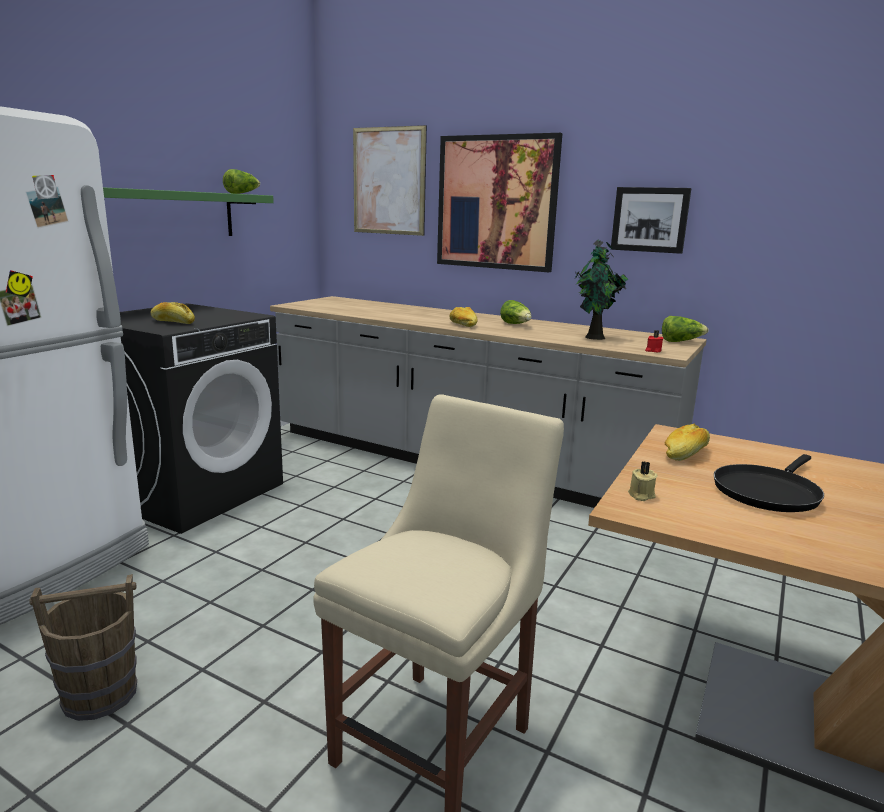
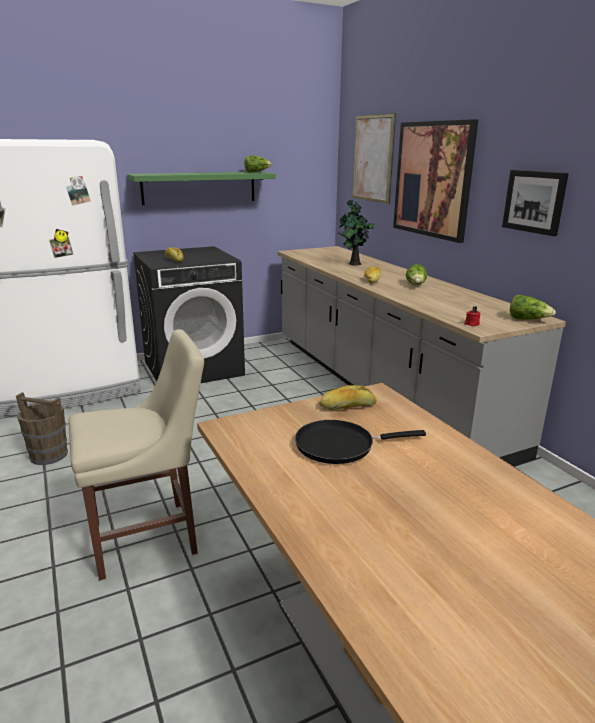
camera: 35 degrees right, 5 degrees up
(595, 338) = (452, 305): potted plant -> potted plant (354, 264)
(640, 495) = (250, 422): beige candle -> none

